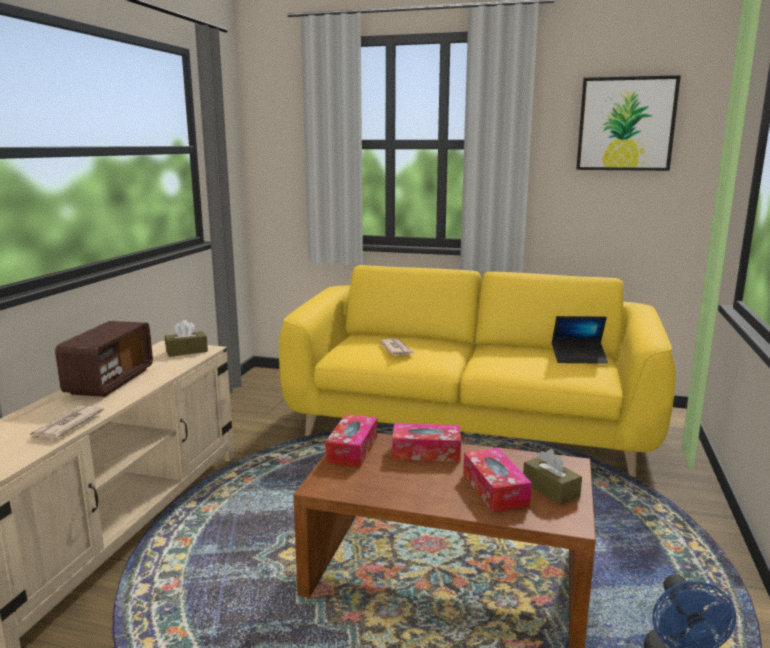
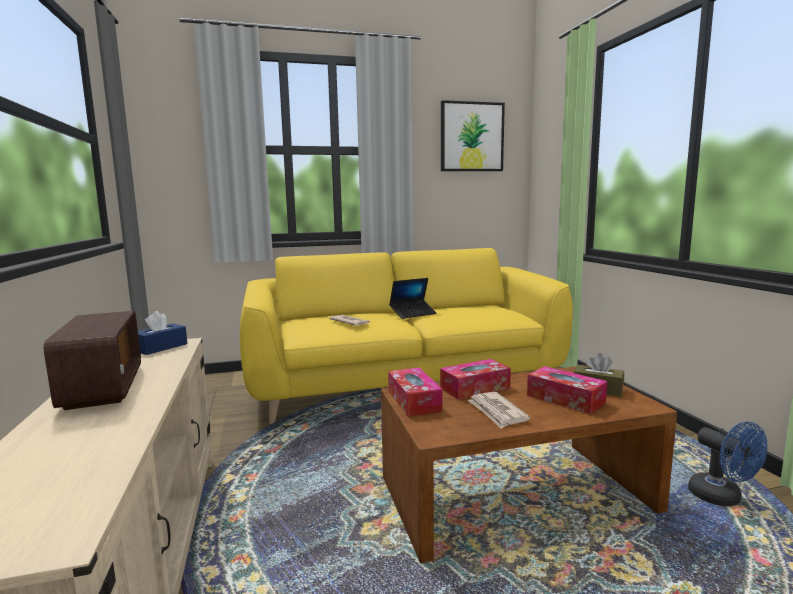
camera: 30 degrees left, 5 degrees down
(65, 426) = (112, 441): newspaper -> newspaper (497, 412)
(187, 351) = (161, 347): brown tissue box -> blue tissue box
(579, 358) = (490, 307): laptop -> laptop (413, 313)

